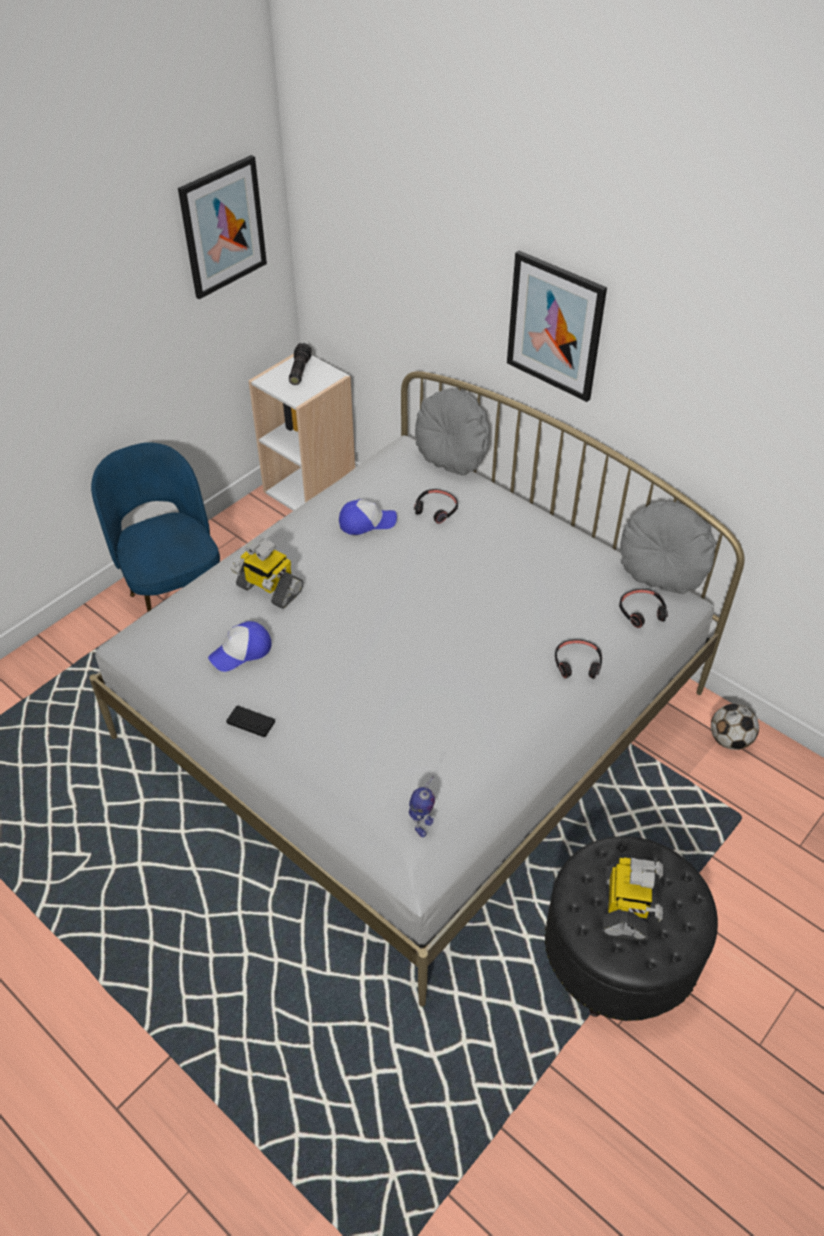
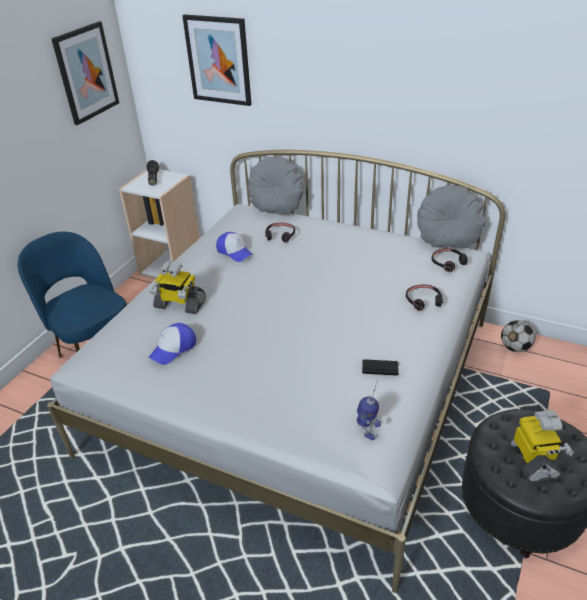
camera: 15 degrees left, 10 degrees down
(250, 722) = (199, 394): black game controller -> black game controller (380, 368)
(366, 522) = (235, 251): cap -> cap turned 75 degrees clockwise
(555, 326) = (341, 85): picture -> picture (218, 60)

